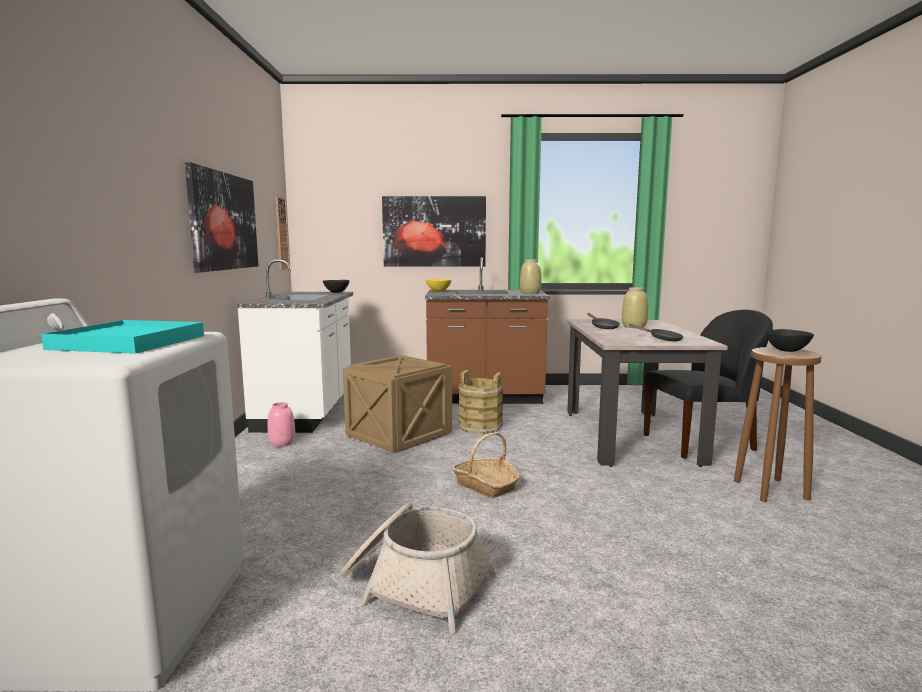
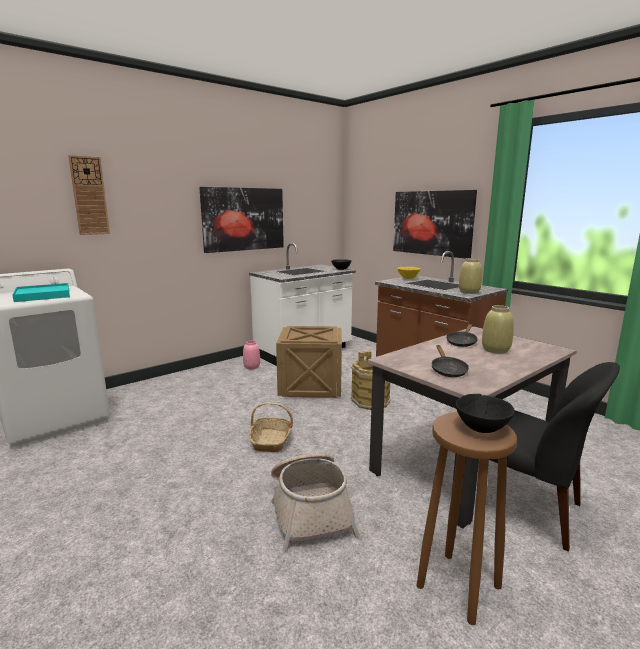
camera: 50 degrees right, 5 degrees up
(281, 234) = (329, 222): wall clock -> wall clock (89, 196)
(415, 584) = (125, 468): basket -> basket (310, 509)

